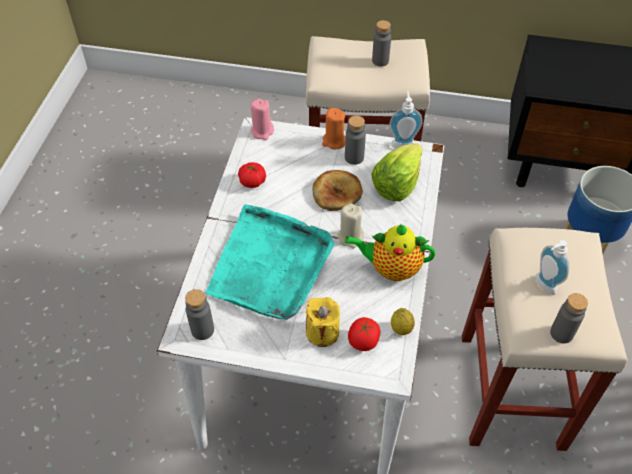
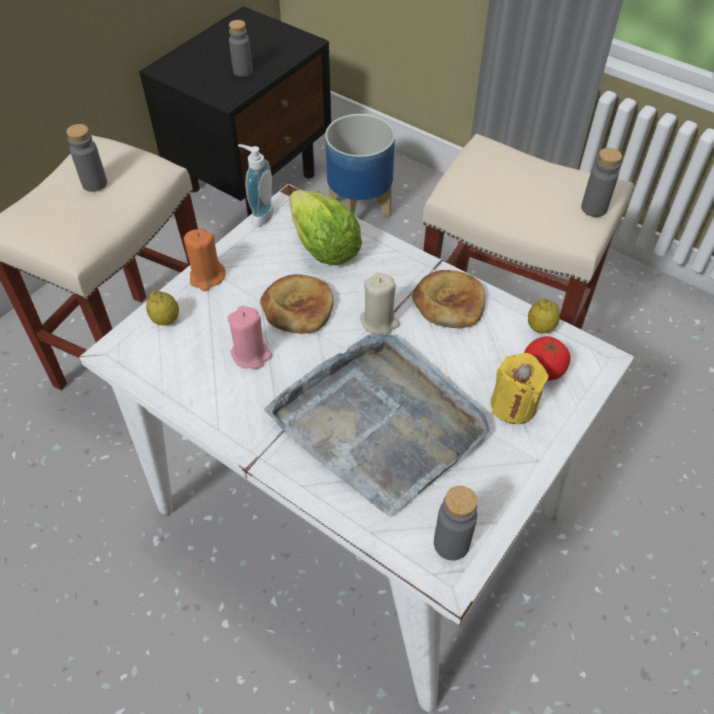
camera: 65 degrees left, 0 degrees up
(252, 182) = (215, 391): tomato -> none
(262, 131) = (127, 346): pink candle -> pink candle (251, 355)
(270, 266) = (379, 423): turquoise tray -> grey tray
(290, 138) = (166, 320): none -> lemon
(354, 157) = (250, 268): grey bottle -> grey bottle (243, 71)
(391, 268) = (449, 302): teapot -> bread
(543, 286) = (525, 197): soap dispenser -> none

